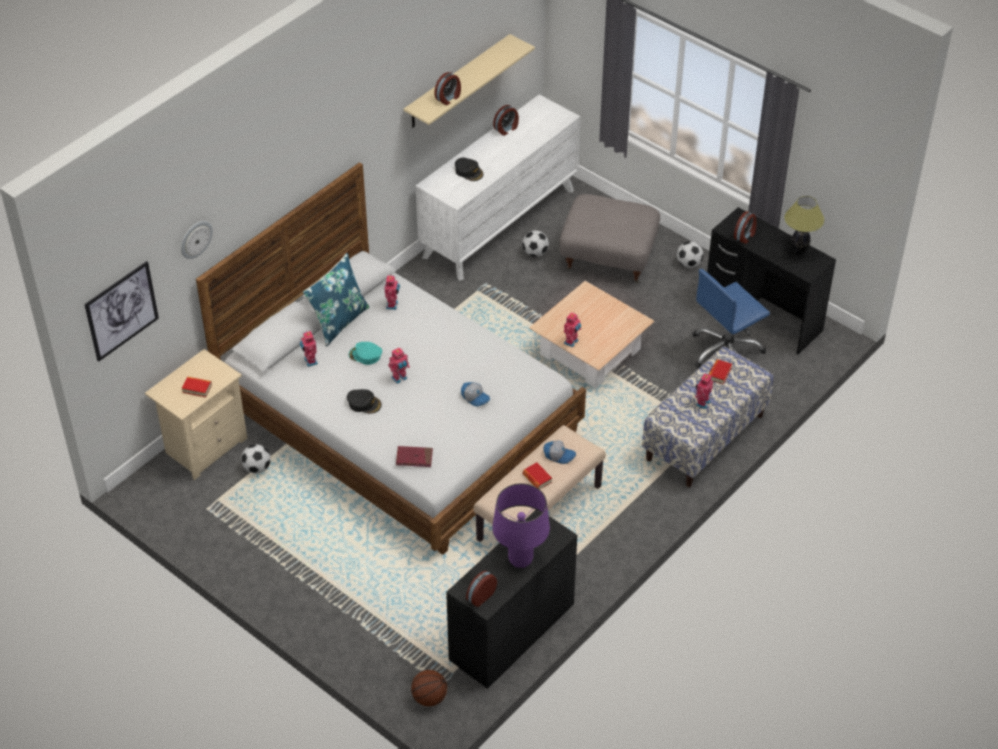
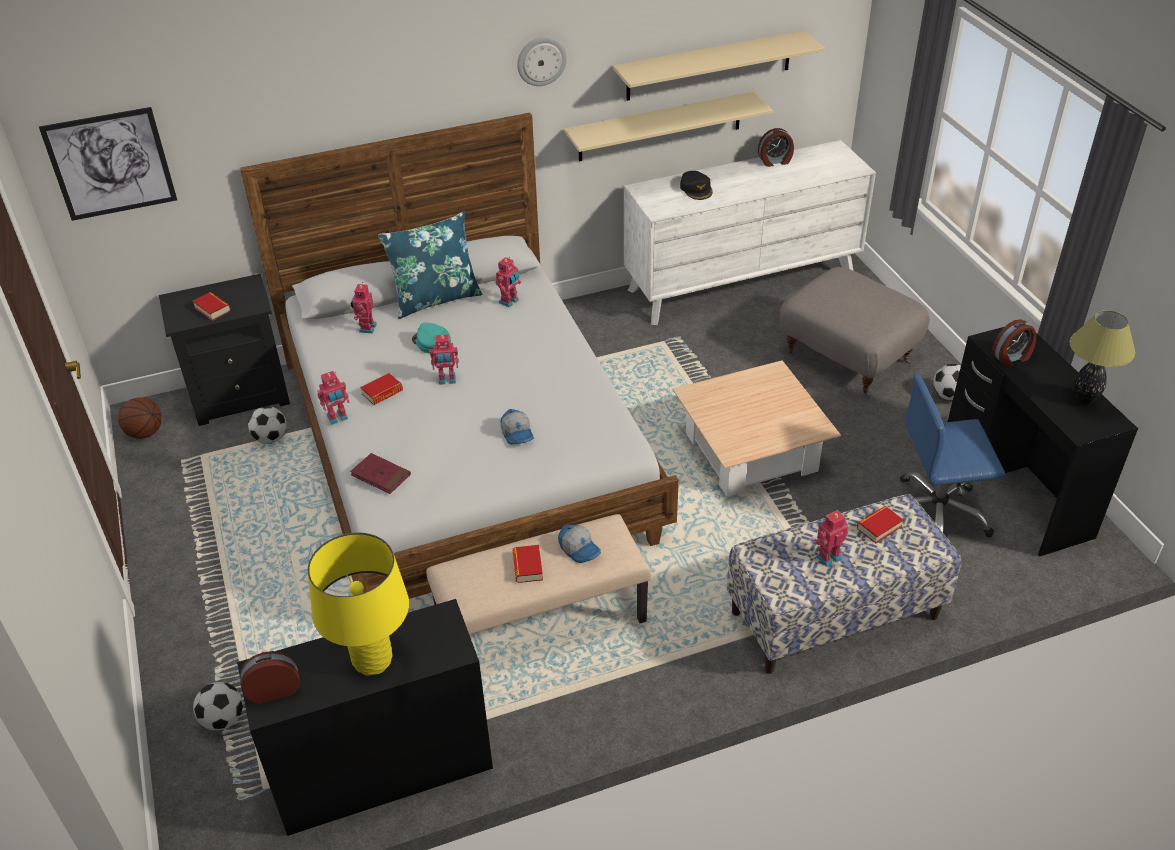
camera: 30 degrees right, 5 degrees down
(195, 239) = (240, 110): wall clock -> wall clock (541, 60)
(204, 446) = (241, 396): beige nightstand -> black nightstand
(364, 403) = (382, 392): black cap -> book
(429, 698) = (206, 810): basketball -> basketball (144, 433)
(432, 135) = (660, 127): none -> beige shelf
(448, 98) = (674, 68): alarm clock -> none
(520, 559) = (372, 660): purple table lamp -> yellow table lamp
(535, 253) = (761, 324): football -> football (223, 719)
(572, 342) = (713, 423): toy robot -> toy robot (338, 418)

